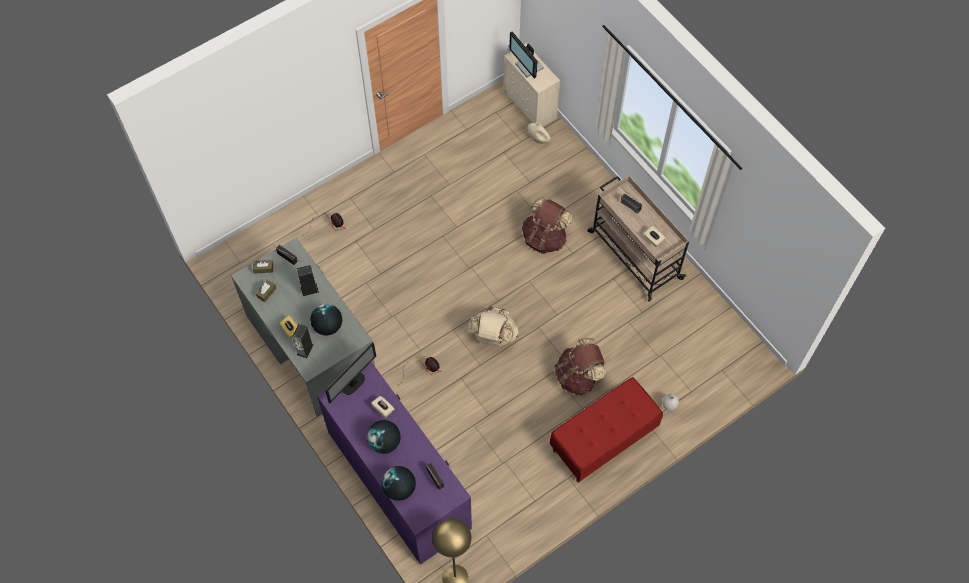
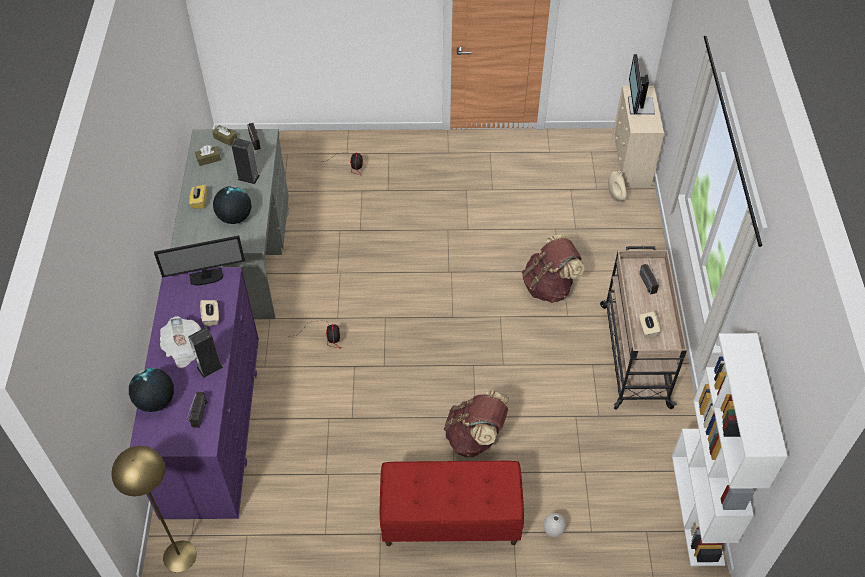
camera: 35 degrees right, 10 degrees down
(305, 349) = (195, 225): speaker -> speaker (210, 367)
(385, 442) = (183, 349): globe -> newspaper
(492, 336) = (419, 346): beige backpack -> none
(741, 336) = (698, 509): none -> white bookcase

